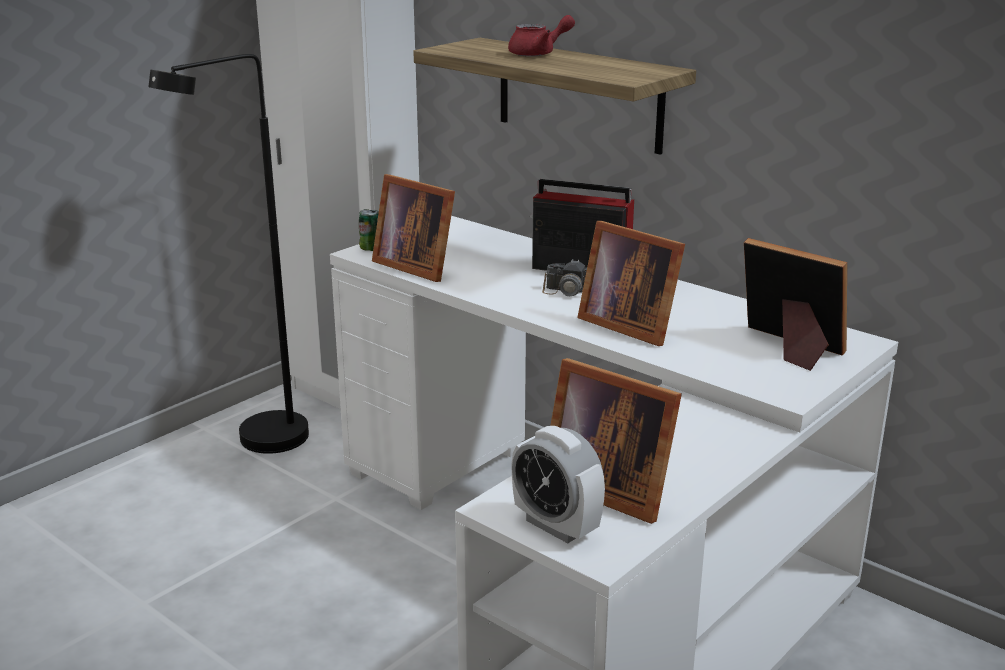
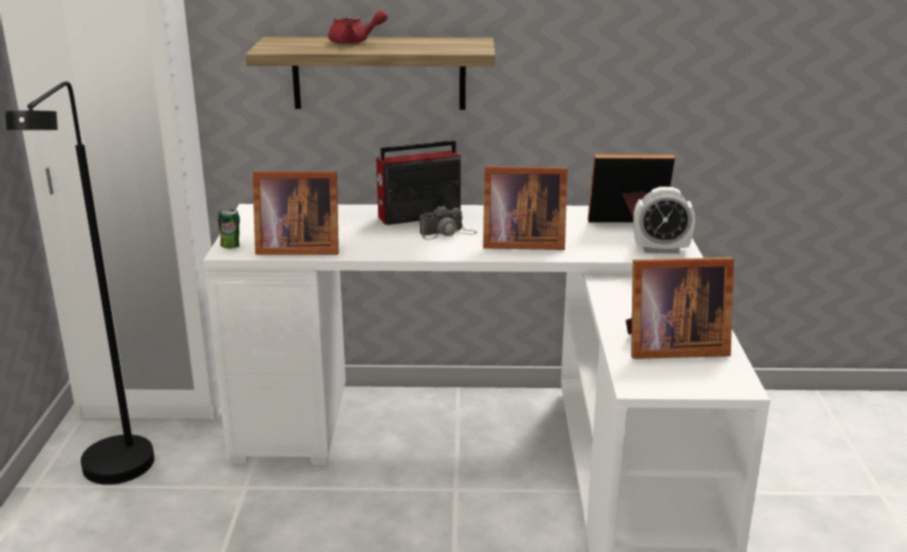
camera: 40 degrees left, 0 degrees up
(538, 53) = (354, 42): red teapot -> red teapot turned 60 degrees clockwise
(556, 526) = (686, 380): alarm clock -> alarm clock (660, 249)

